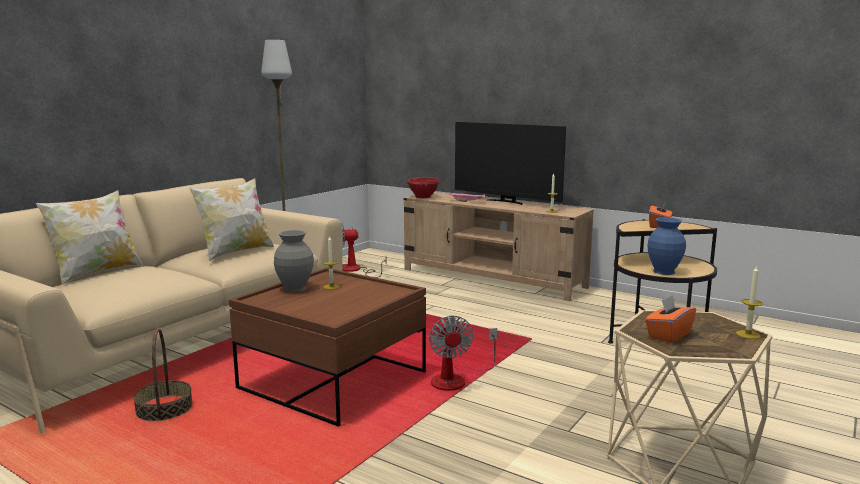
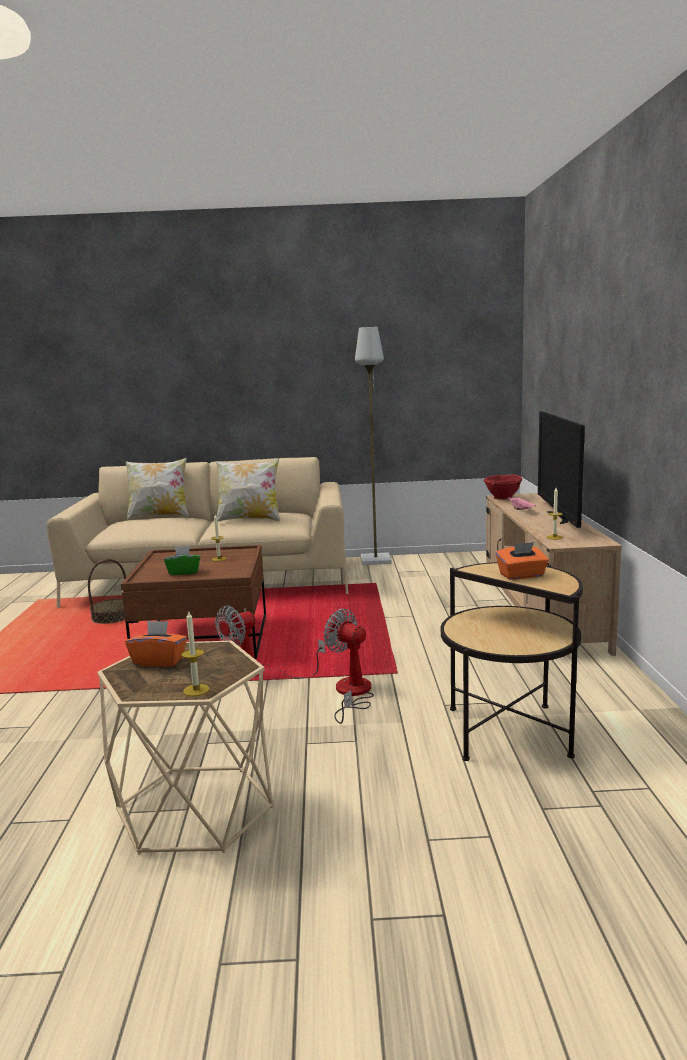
camera: 55 degrees right, 0 degrees up
(294, 289) = (200, 554): grey vase -> none
(345, 303) = (184, 572): none -> green tissue box
(355, 270) = (445, 566): fan -> fan (352, 694)
(665, 272) = (471, 634): blue vase -> none

